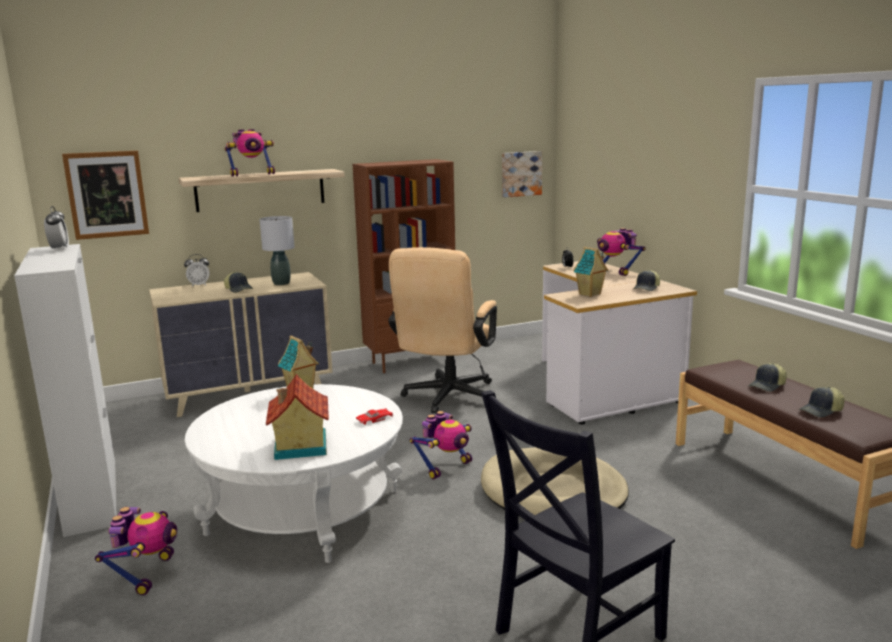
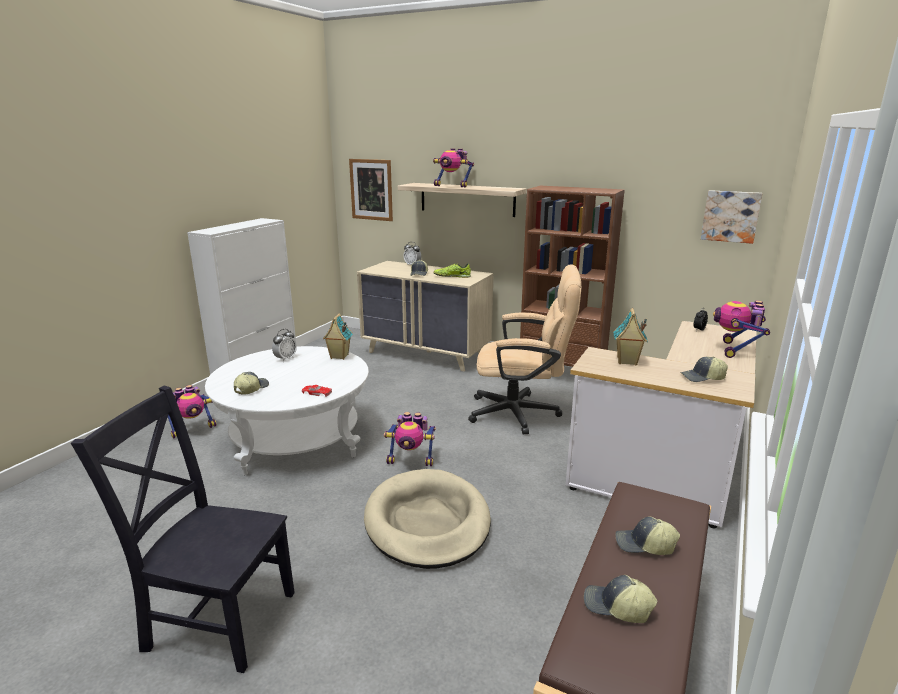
camera: 50 degrees right, 5 degrees up
(59, 249) = (262, 221): alarm clock -> alarm clock (285, 359)
(281, 283) = (452, 276): grey table lamp -> shoe
(299, 446) = (251, 389): toy house -> cap
(446, 398) = (522, 413): beige office chair -> beige office chair turned 150 degrees counterclockwise

